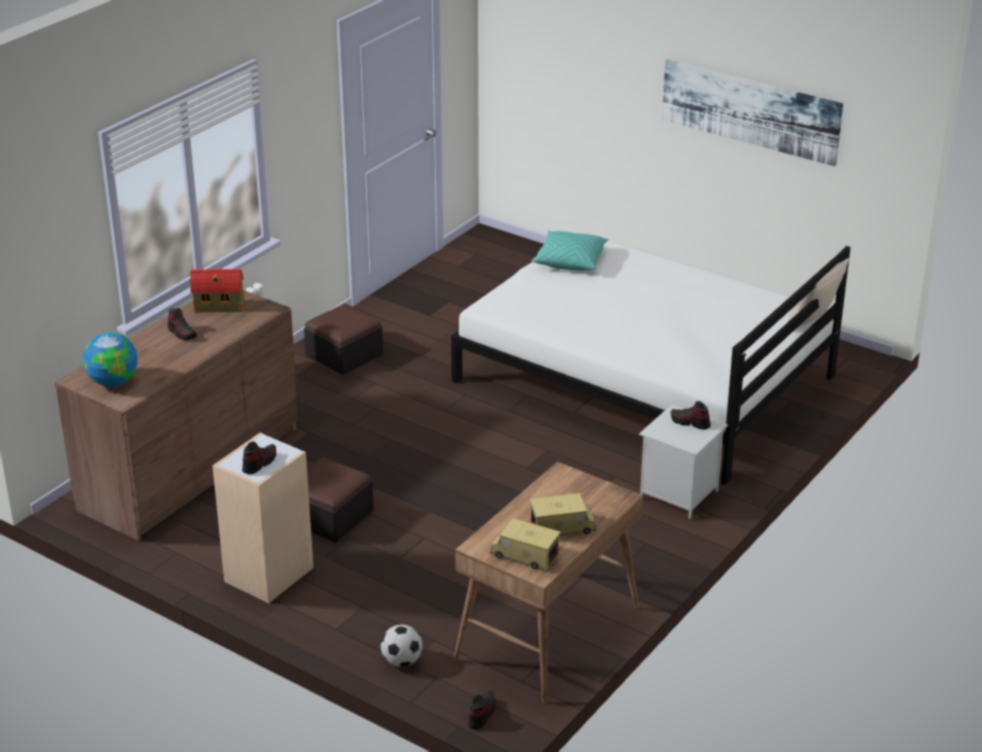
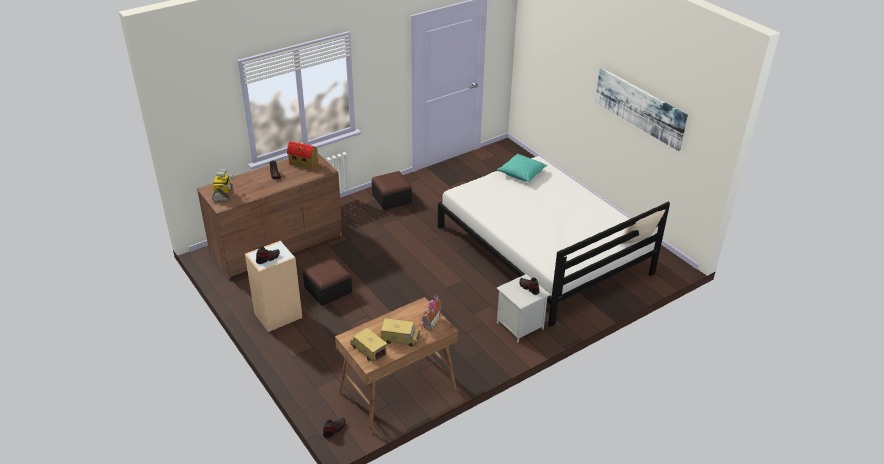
camera: 20 degrees right, 5 degrees up
(112, 381) = (223, 194): globe -> toy robot
(402, 661) = (313, 385): football -> none
(592, 495) = (429, 322): none -> toy house

